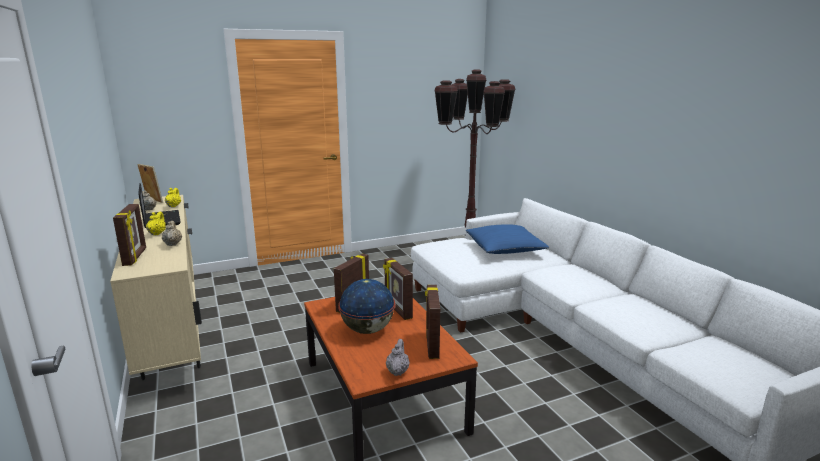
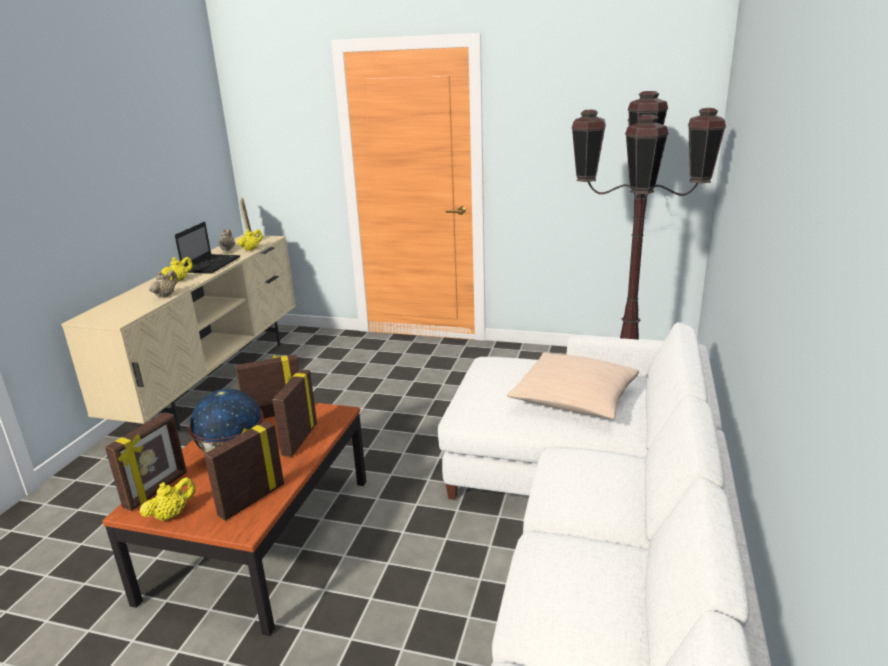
camera: 40 degrees right, 5 degrees up
(135, 257) = (118, 303): picture frame -> picture frame (157, 490)
(397, 371) = (171, 515): grey teapot -> yellow teapot
(505, 249) = (574, 399): blue pillow -> beige pillow

